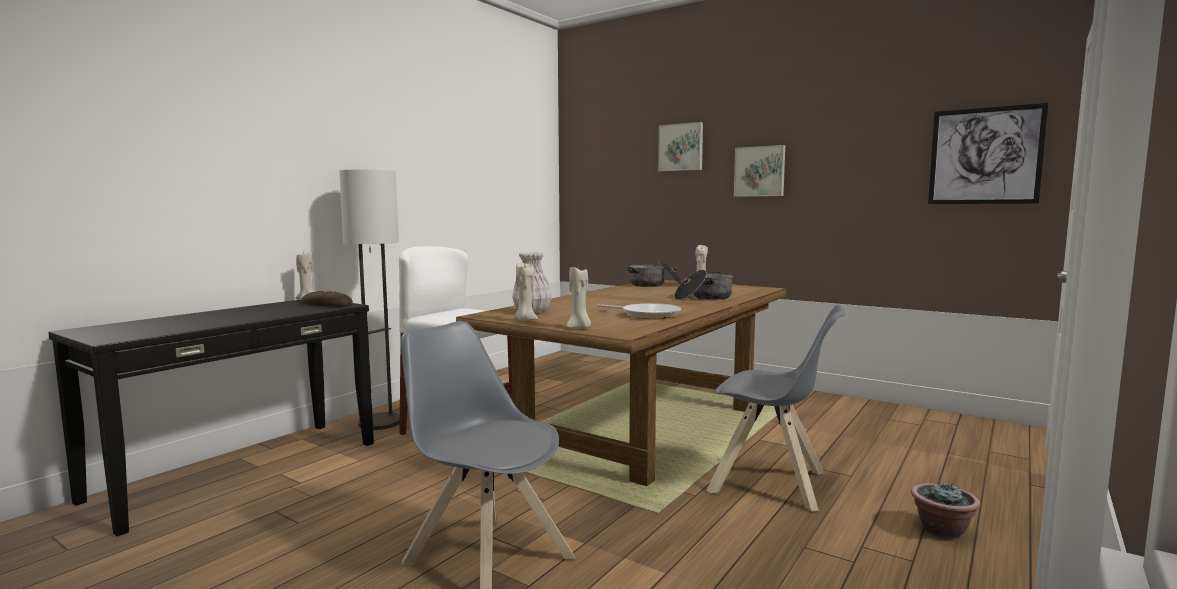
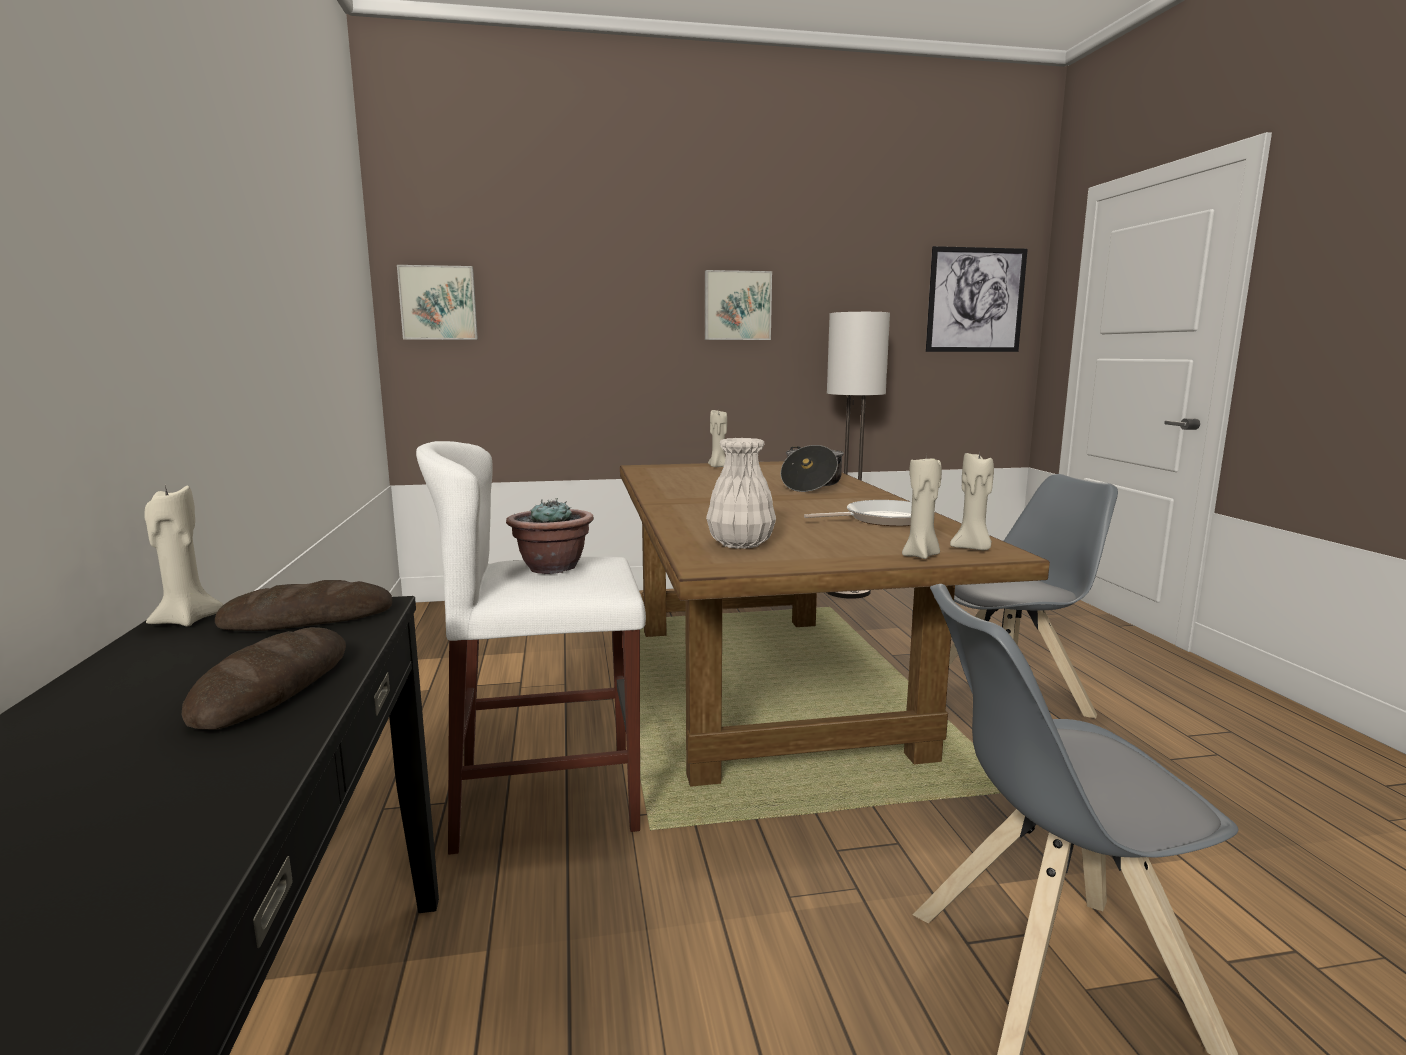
camera: 45 degrees left, 5 degrees up
(269, 314) = (274, 687): none -> bread
(380, 423) = (352, 851): floor lamp -> floor lamp (847, 591)
(525, 320) = (808, 561): beige candle -> beige candle (972, 548)
(655, 285) = (672, 474): cooking pot -> none
(681, 147) = (617, 263): picture -> picture (438, 303)
(941, 530) = (1179, 692): potted plant -> potted plant (552, 568)

